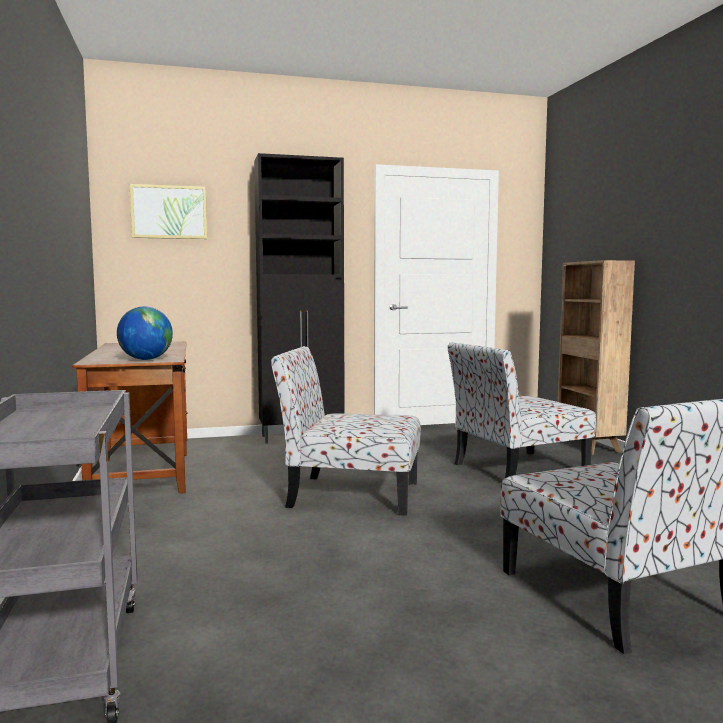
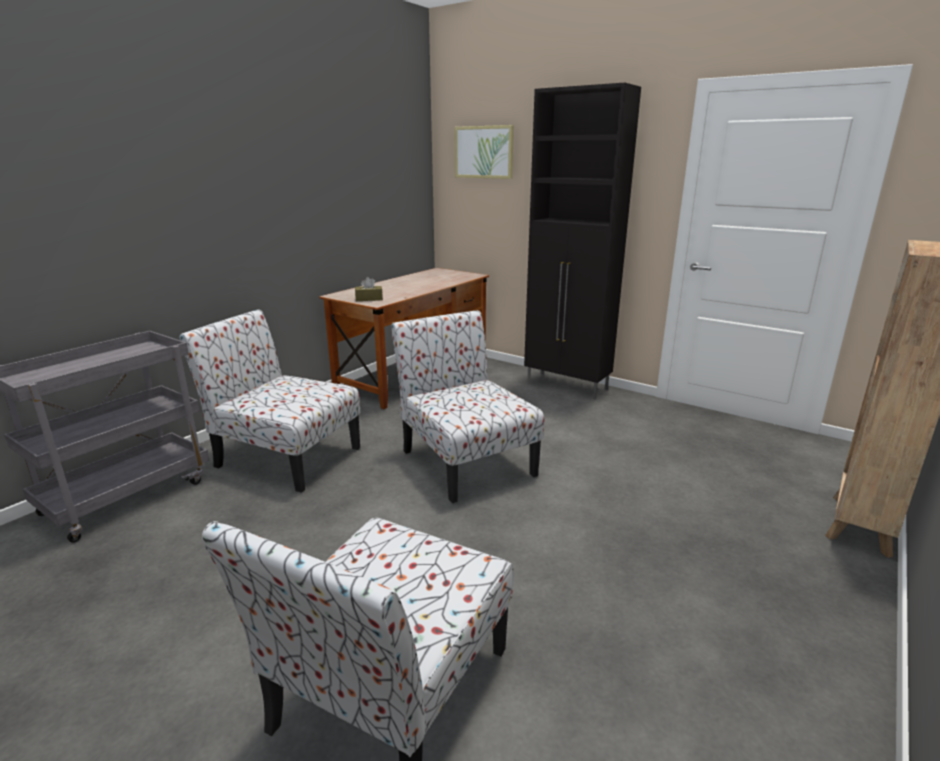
camera: 50 degrees right, 15 degrees up
(145, 359) = (369, 299): globe -> brown tissue box
(517, 469) = (673, 509): chair -> chair (285, 456)

